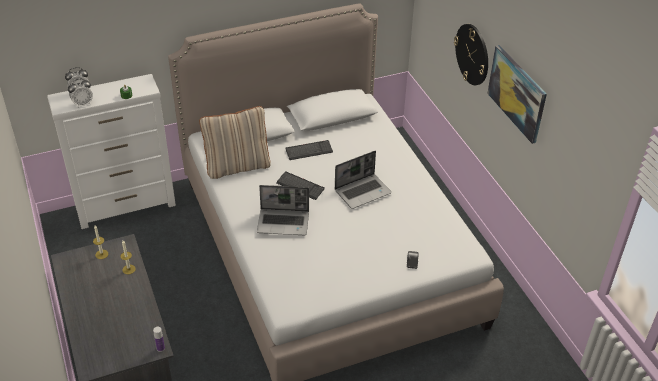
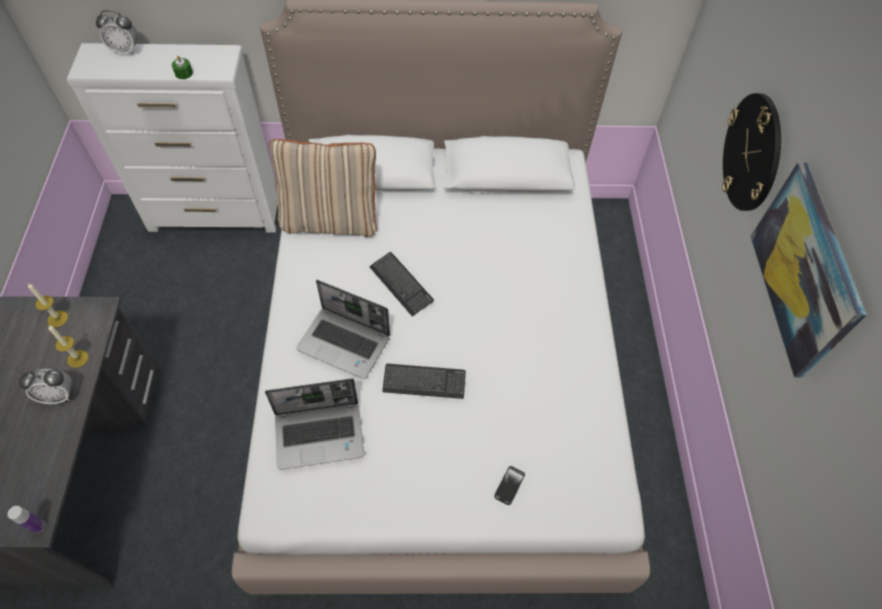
camera: 20 degrees right, 15 degrees up
(83, 104) = (117, 71): alarm clock -> alarm clock (58, 395)
(309, 151) = (444, 225): keyboard -> keyboard (424, 382)
(363, 191) = (490, 324): laptop -> laptop (320, 434)

